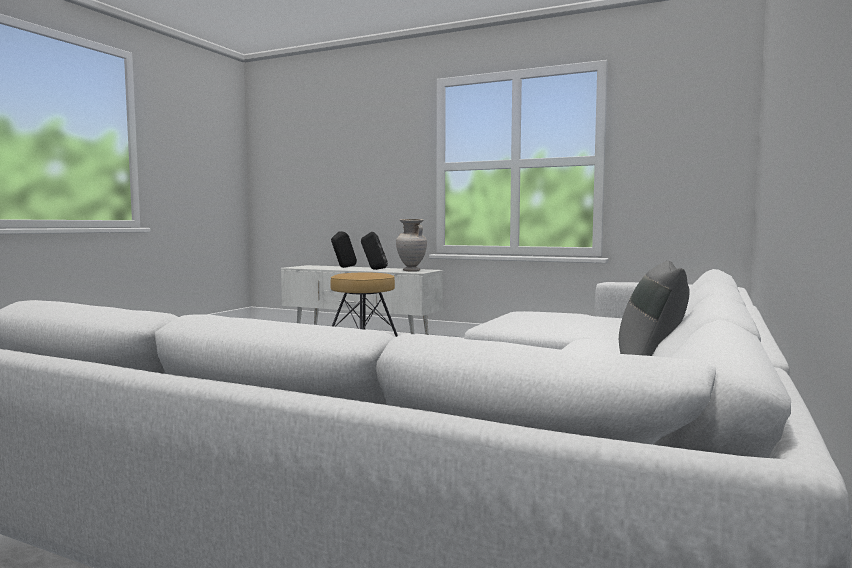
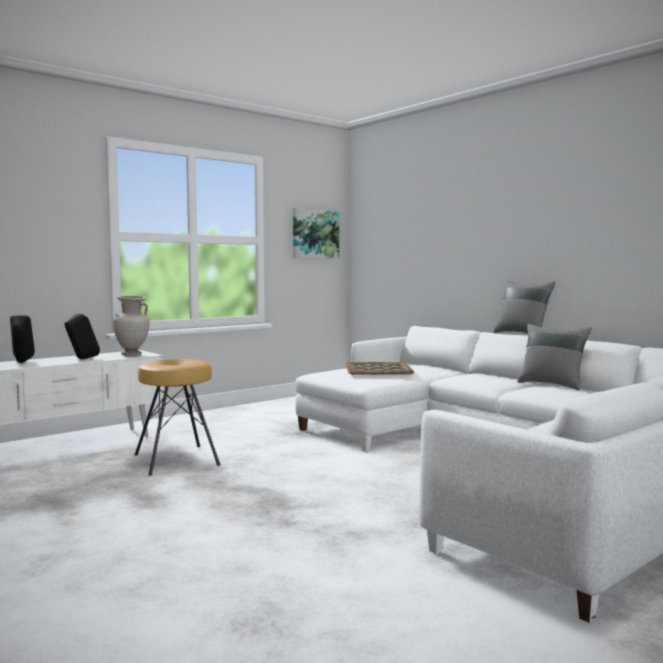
camera: 65 degrees left, 0 degrees up
(570, 316) = (377, 369): none -> tray
(690, 144) = (315, 234): none -> picture
(739, 287) = (522, 334): none -> grey pillow

